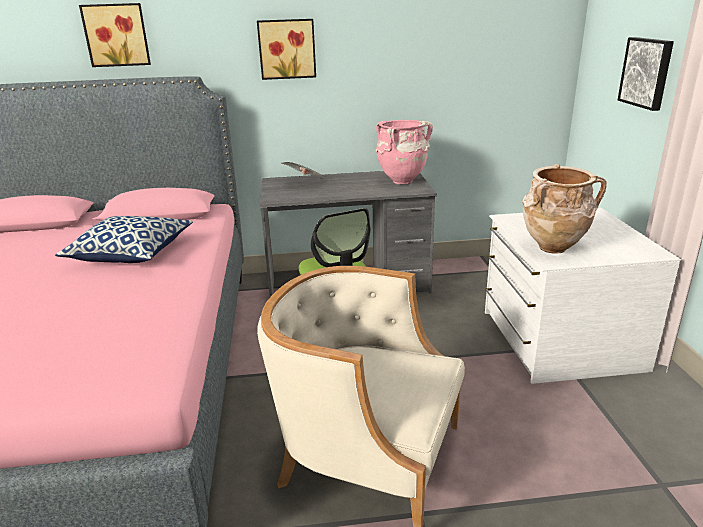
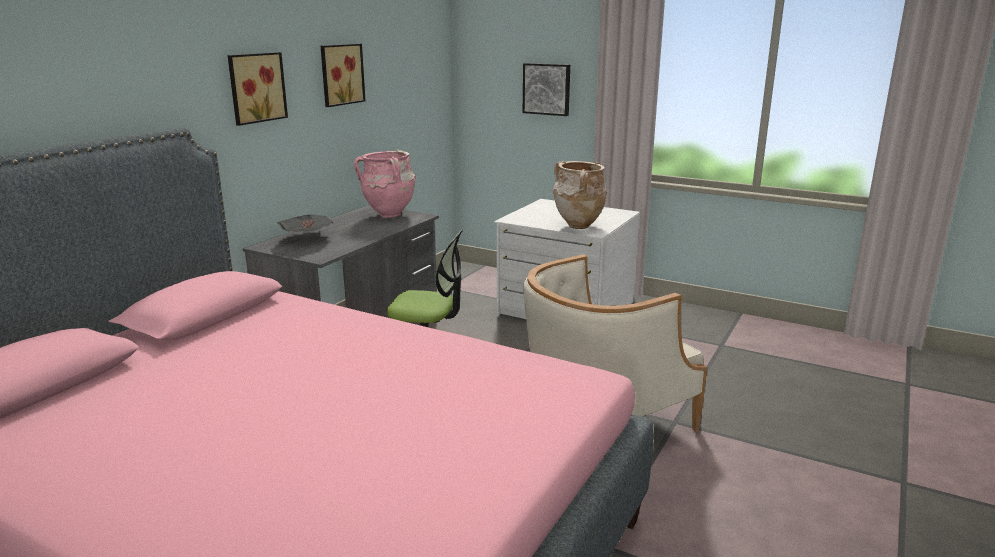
camera: 55 degrees left, 5 degrees down
(117, 35) = (60, 79): picture -> picture (340, 74)
(131, 253) = (297, 345): pillow -> none

